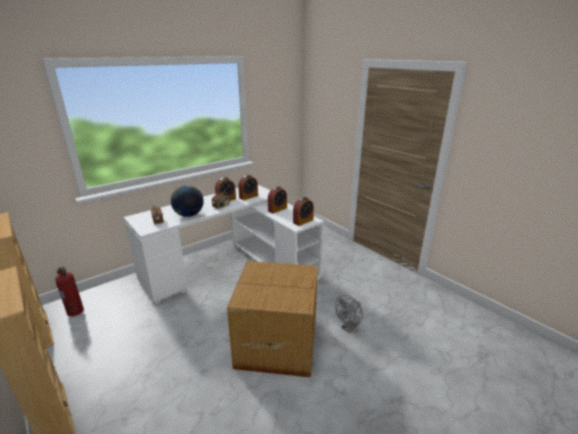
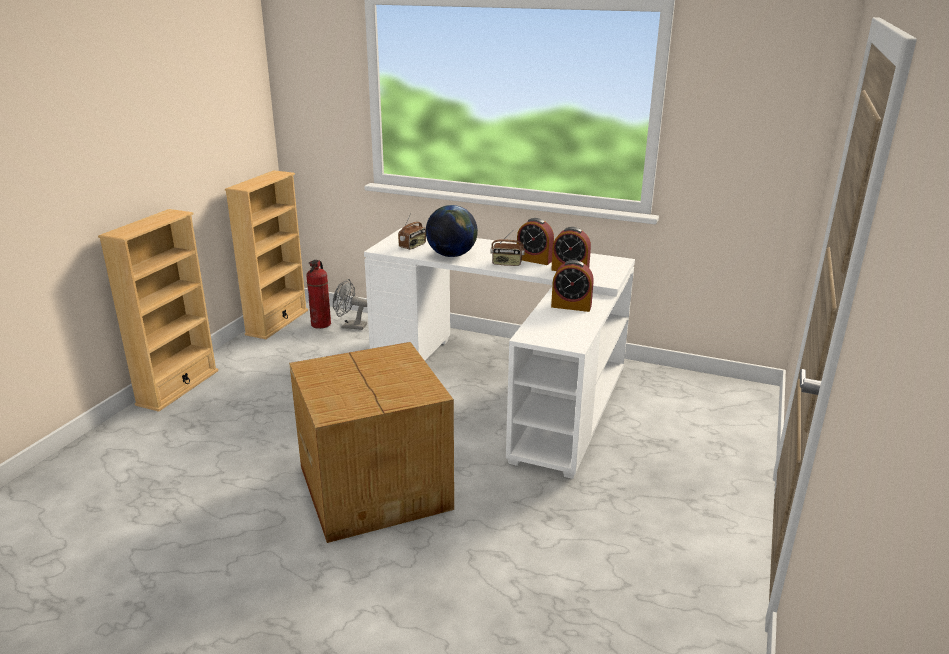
camera: 60 degrees right, 0 degrees up
(303, 221) = (555, 337): alarm clock -> none
(349, 328) = (470, 553): grey fan -> grey fan (350, 326)

